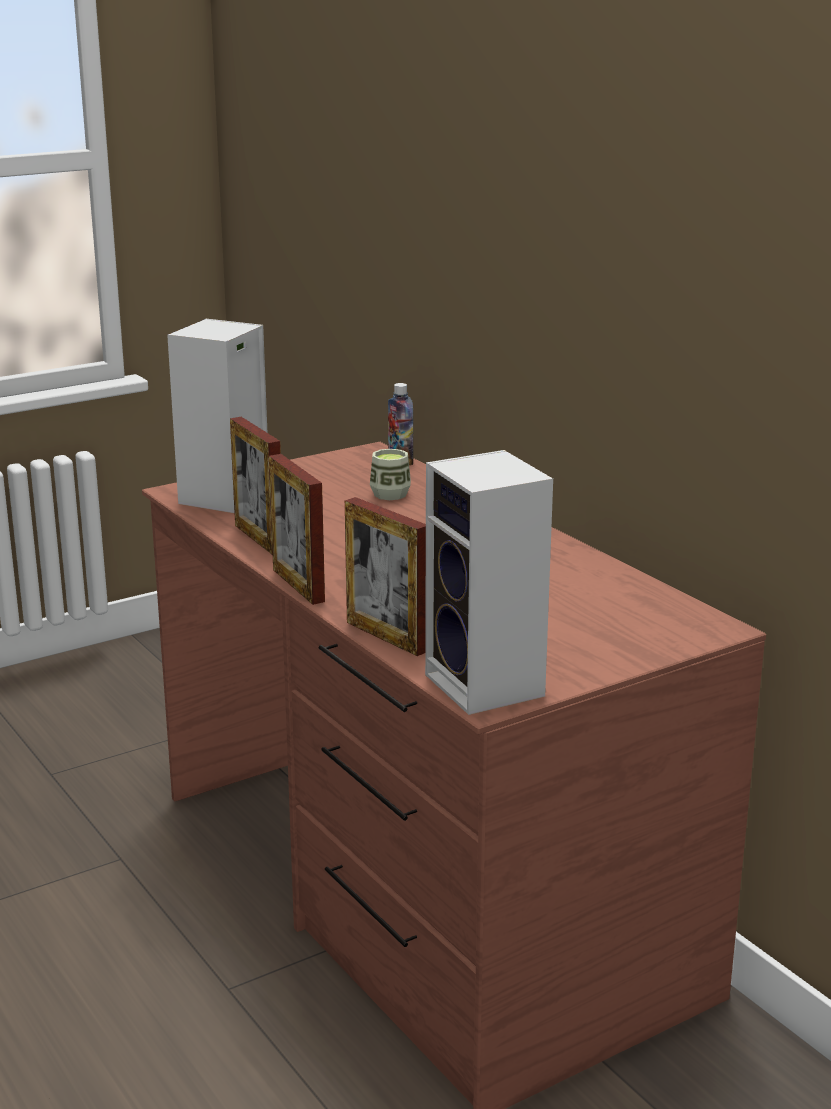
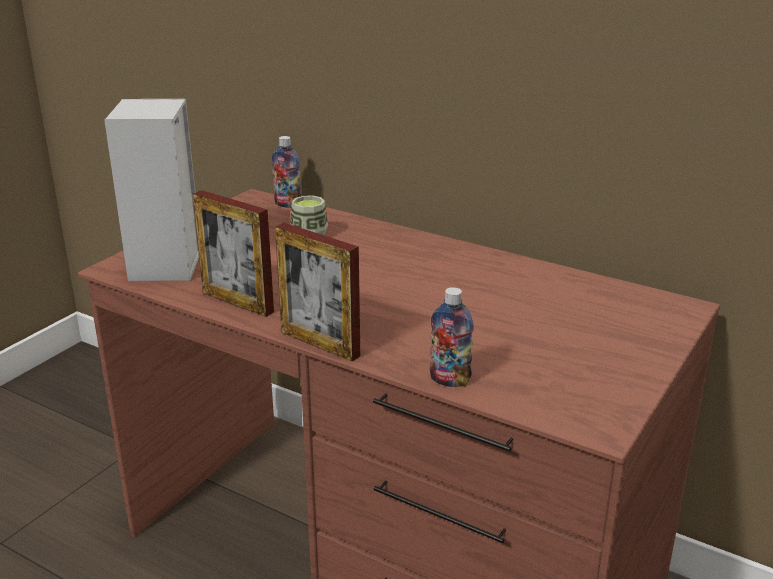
camera: 25 degrees left, 5 degrees up
(386, 637) = (449, 380): picture frame -> bottle
(489, 687) = (586, 411): speaker -> none

